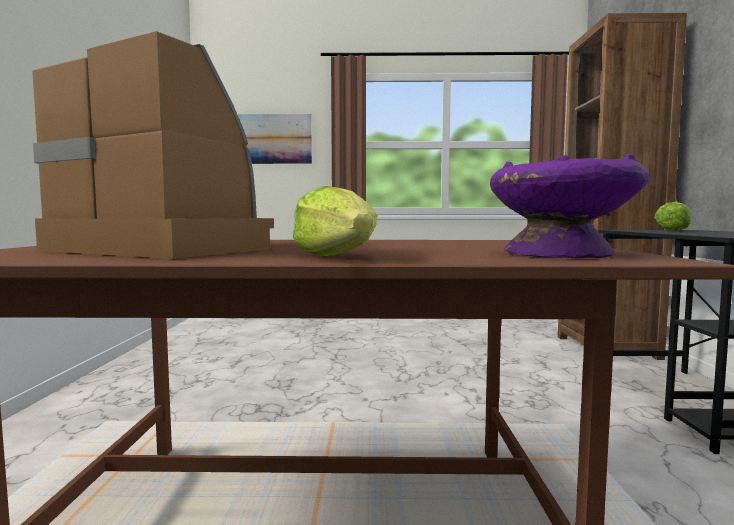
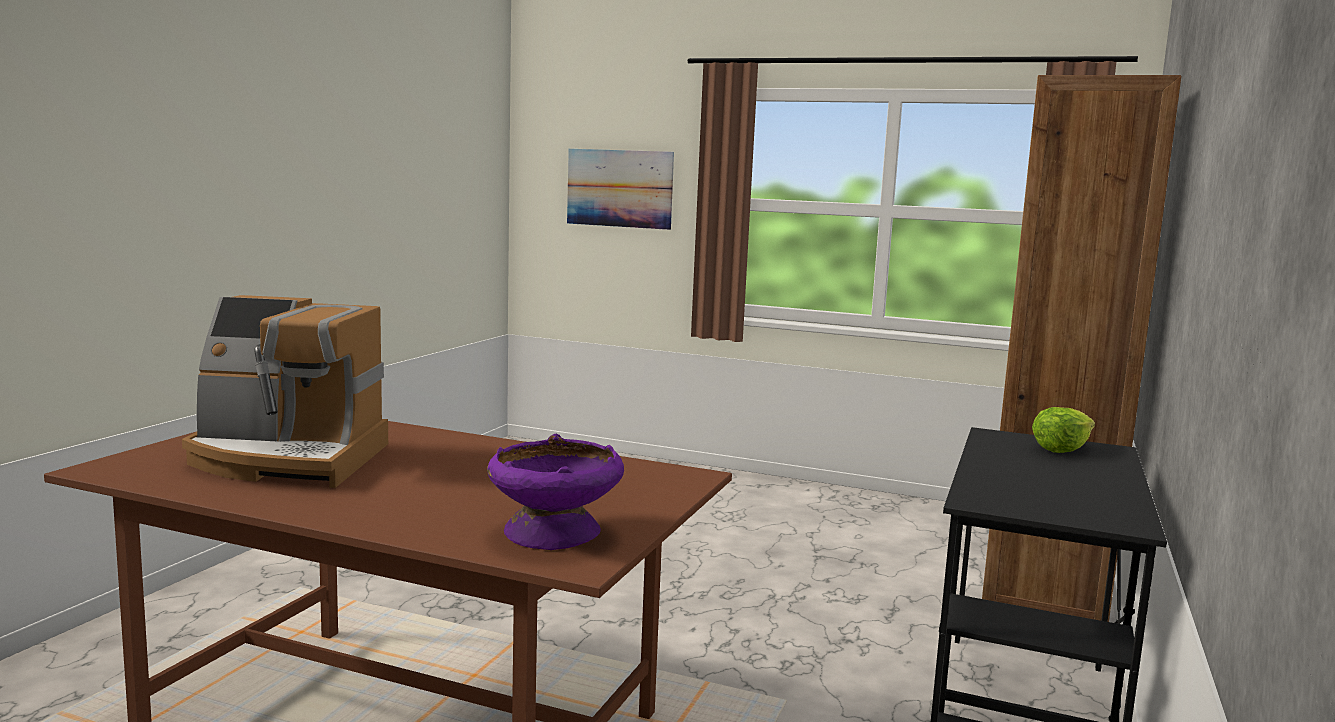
camera: 20 degrees right, 5 degrees up
(171, 248) = (288, 459): coffee machine -> coffee machine turned 135 degrees clockwise
(339, 257) = (358, 513): lettuce -> none

